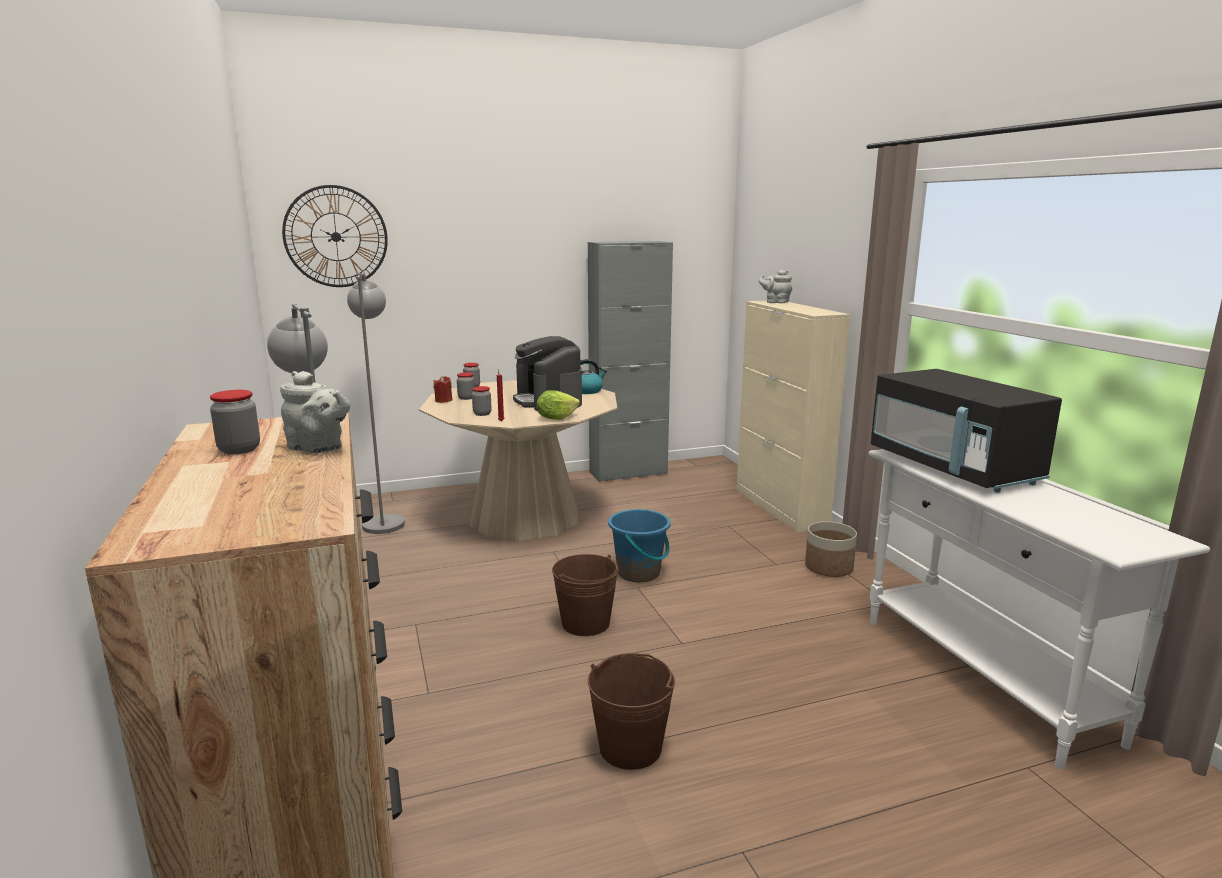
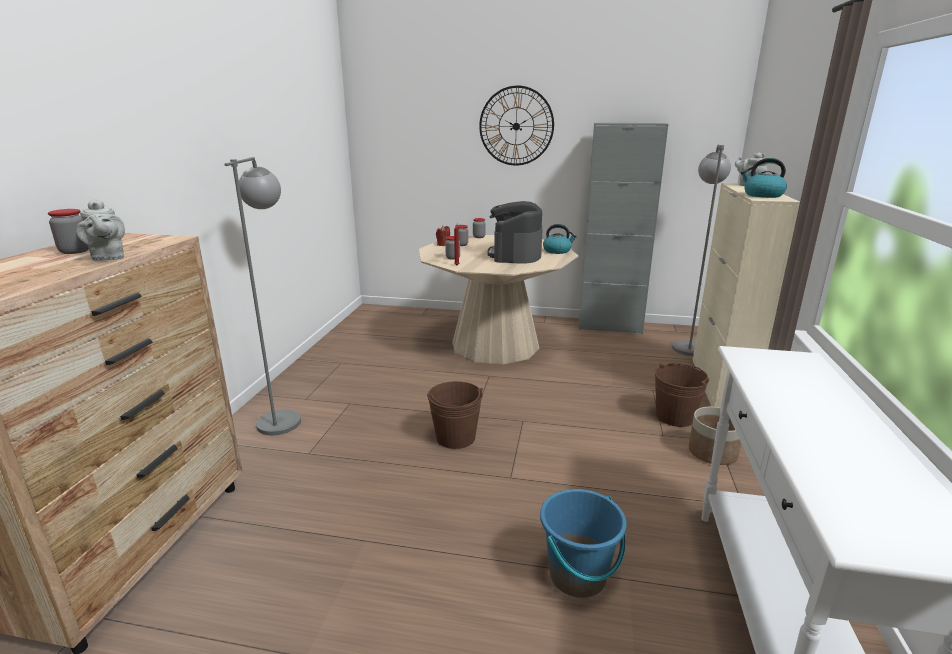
camera: 30 degrees right, 5 degrees up
(336, 236) = (398, 115): wall clock -> wall clock (516, 126)
(384, 519) = (404, 326): grey floor lamp -> grey floor lamp (688, 344)
(556, 418) = (499, 269): lettuce -> none
(630, 747) = (387, 546): brown bucket -> brown bucket (675, 417)
(639, 573) = (535, 410): blue bucket -> blue bucket (578, 576)
(809, 310) = (762, 195): none -> kettle
(953, 468) = (787, 384): black microwave -> none

